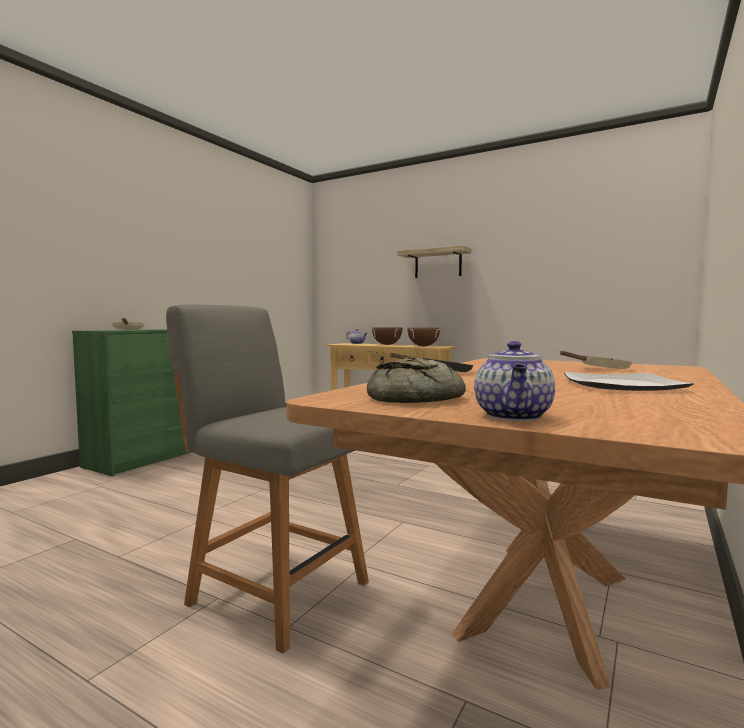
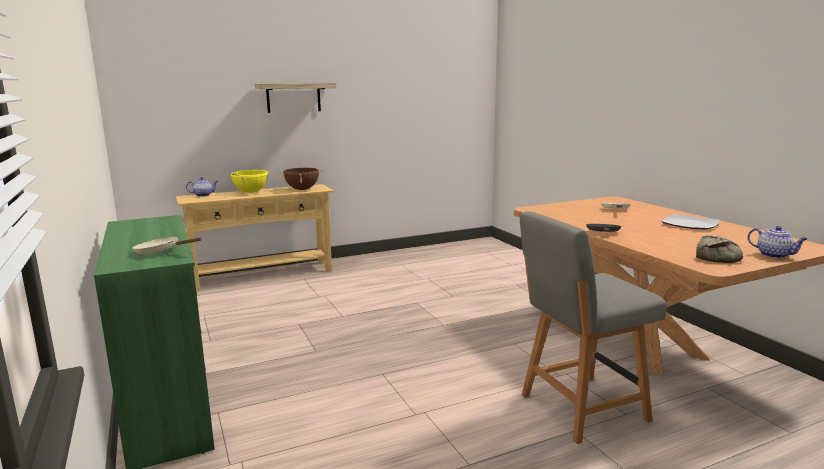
camera: 55 degrees left, 10 degrees up
(387, 344) = (251, 192): brown cooking pot -> yellow cooking pot

